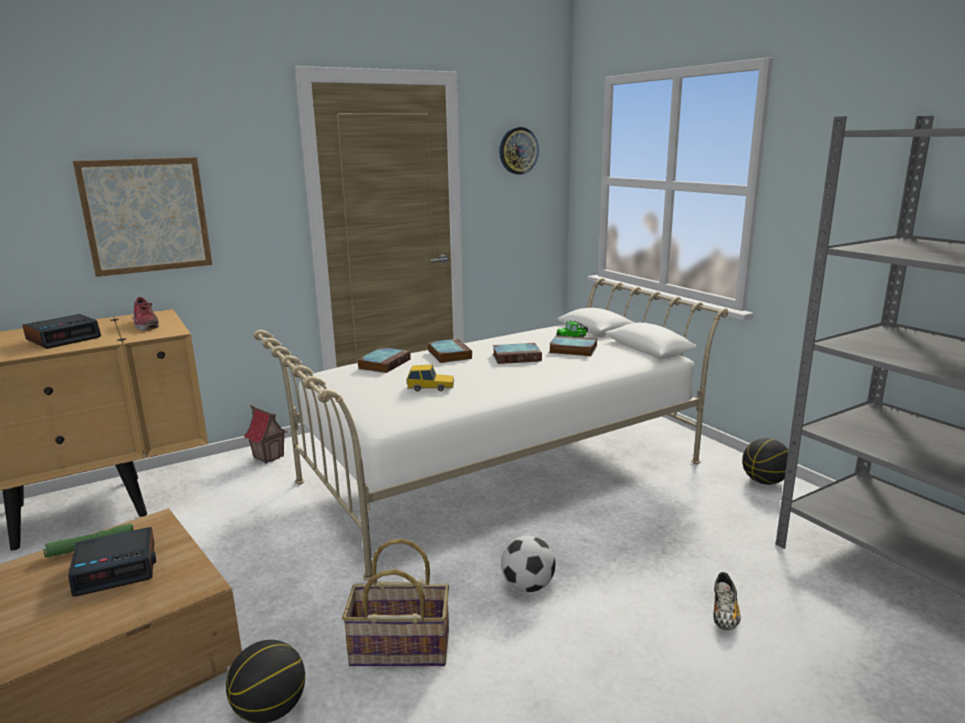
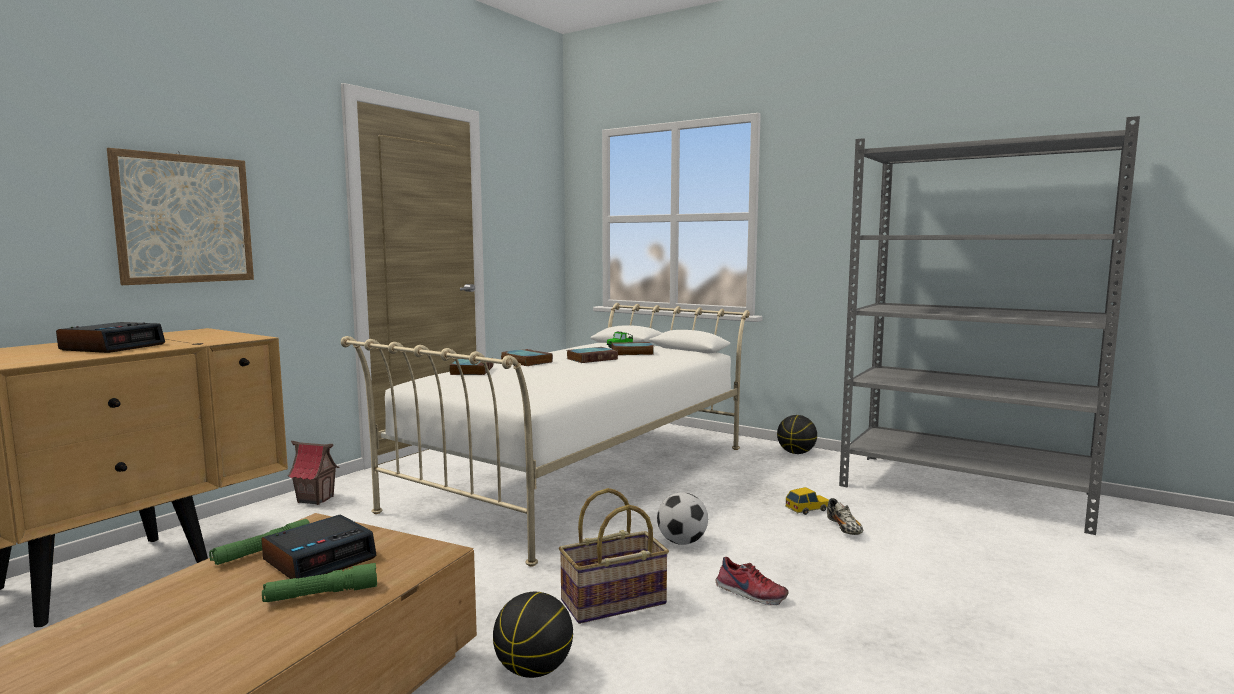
camera: 25 degrees left, 10 degrees down
(77, 614) = (321, 594): none -> green flashlight
(144, 324) = (201, 336): shoe -> shoe (749, 595)
(431, 387) = (544, 378): toy car -> toy car (808, 509)
(518, 151) = (526, 190): wall clock -> none

